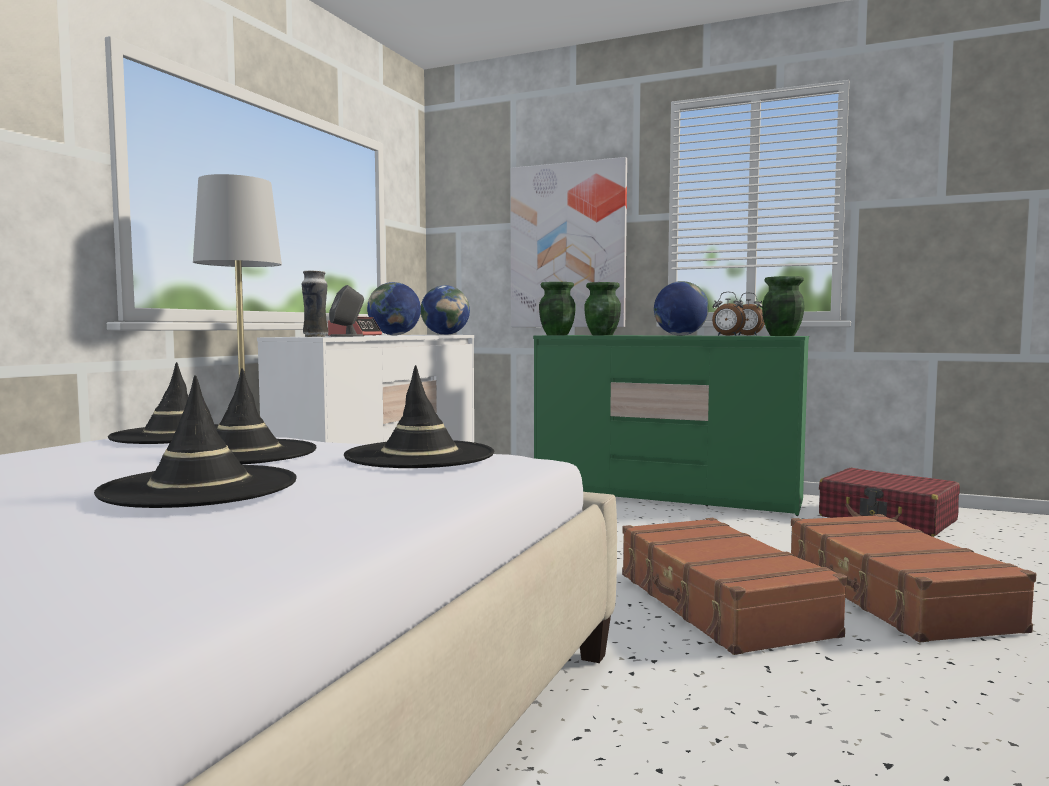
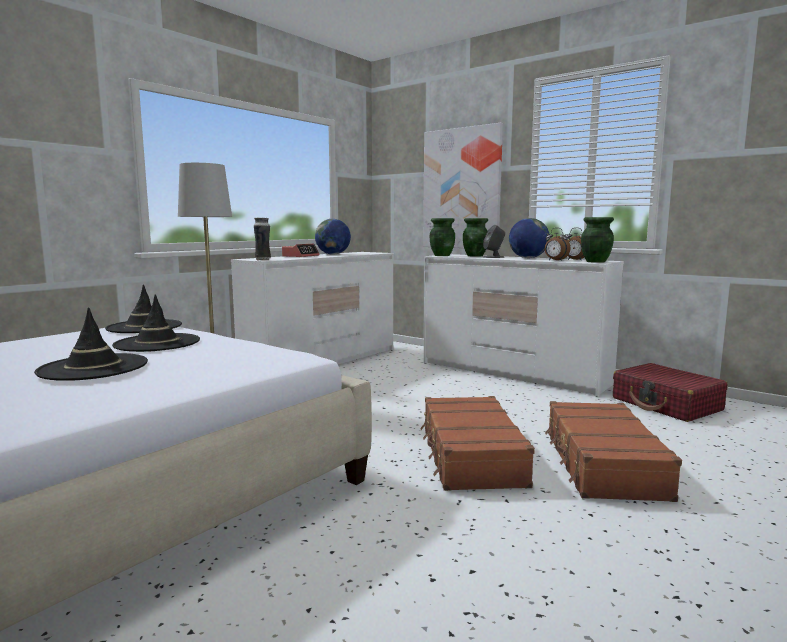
camera: 15 degrees right, 5 degrees up
(347, 336) = (288, 258): grey speaker -> grey speaker (493, 257)
(420, 455) = (238, 352): black hat -> none
(445, 334) = (373, 253): globe -> none
(665, 495) = (512, 373): green dresser -> white dresser

